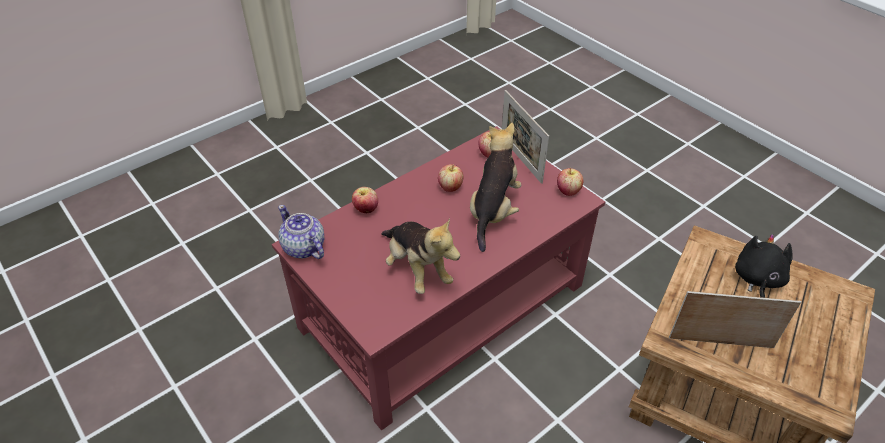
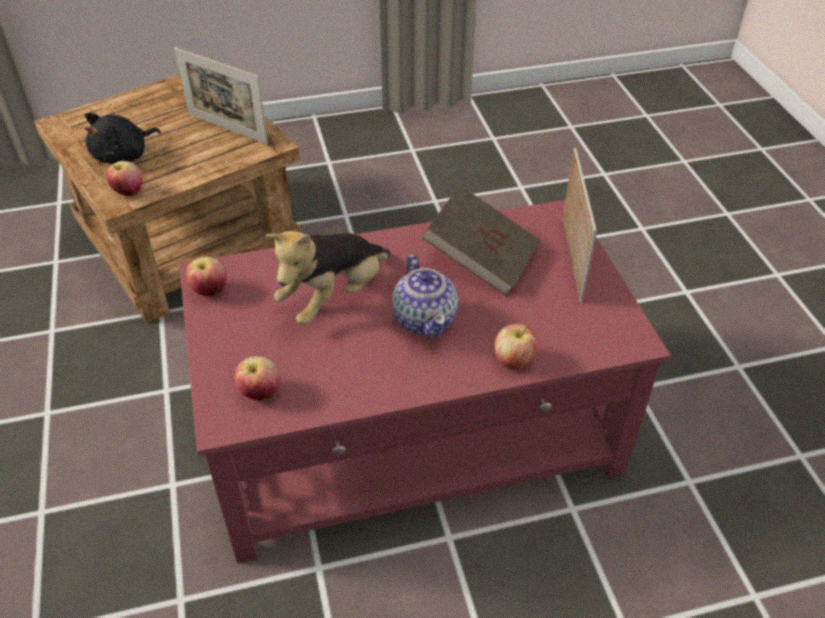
camera: 155 degrees left, 0 degrees up
(303, 248) = (623, 332): teapot -> teapot (425, 319)
(417, 269) = (481, 259): plush toy -> brown book
(450, 187) = (367, 353): apple -> apple (128, 192)
(521, 159) = (223, 363): picture frame -> picture frame (571, 259)

